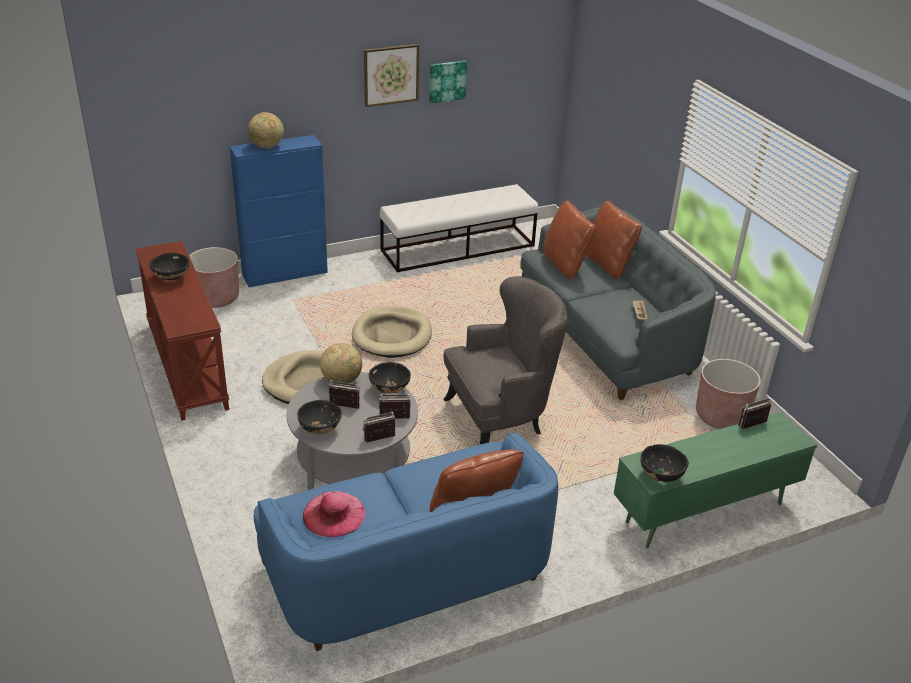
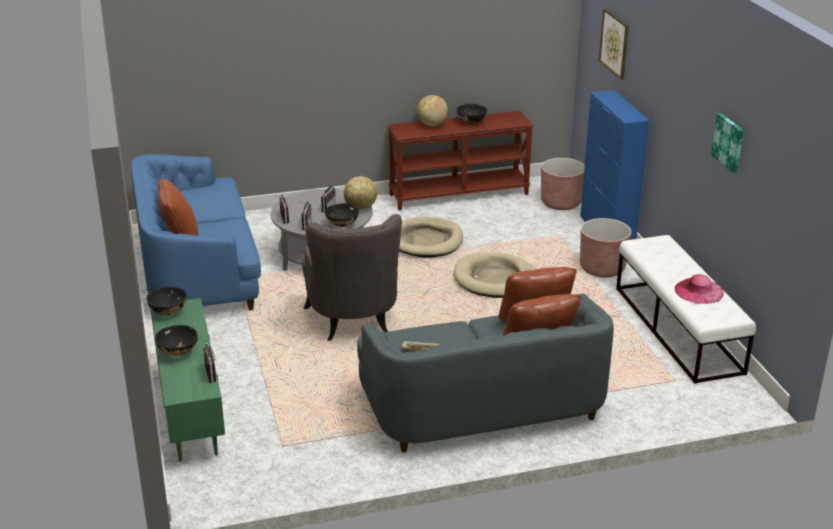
camera: 100 degrees right, 5 degrees down
(267, 147) = (615, 102): globe -> globe (432, 125)
(320, 429) = (302, 199): black bowl -> black bowl (178, 353)
(334, 514) = (204, 194): pink hat -> pink hat (699, 291)
(391, 75) = (697, 102): picture -> picture (614, 43)
(721, 416) = (323, 456): brown planter -> brown planter (602, 268)

